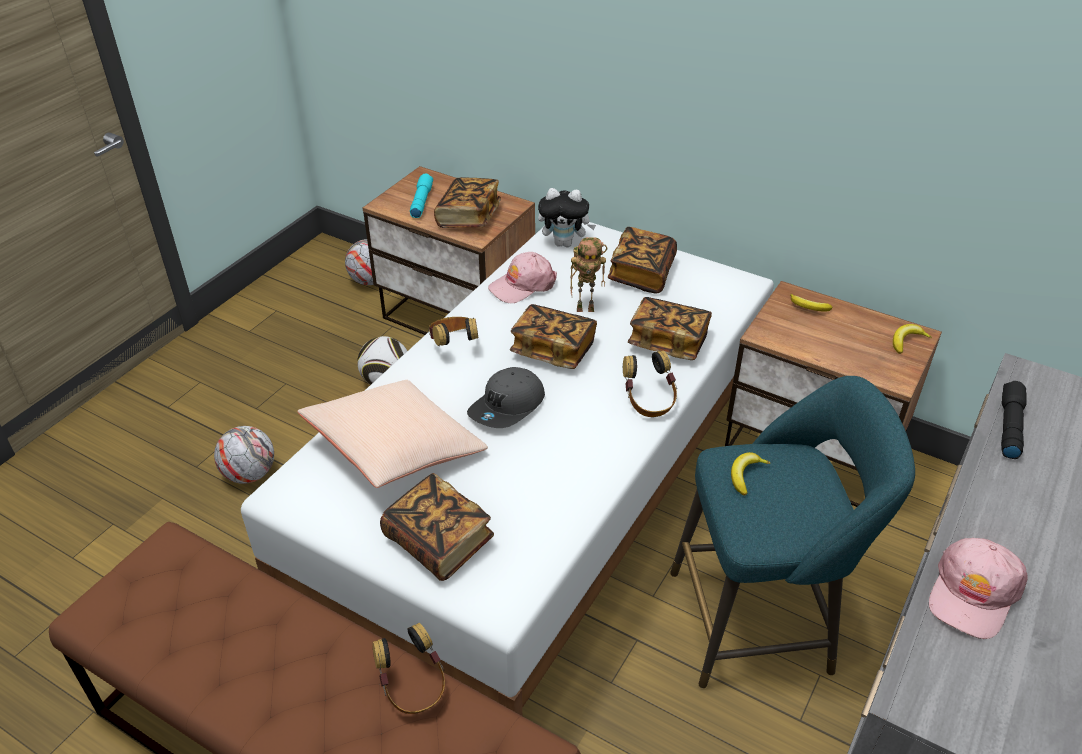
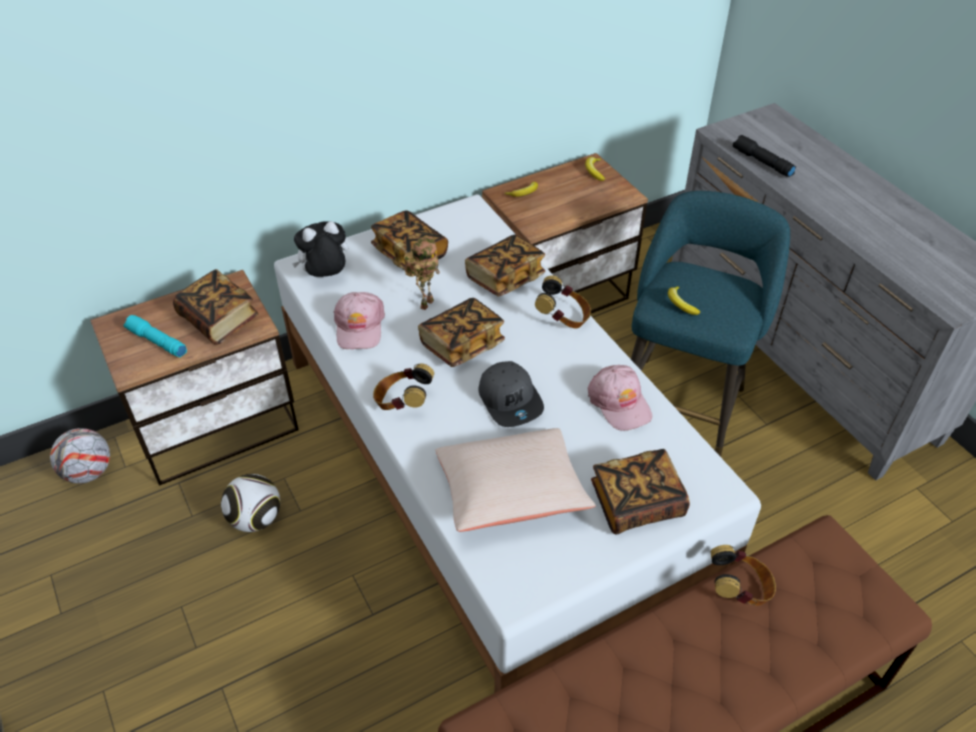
camera: 60 degrees left, 5 degrees up
(250, 474) = (290, 684): football -> none
(565, 243) = (325, 277): plush toy -> plush toy turned 150 degrees counterclockwise
(973, 593) = (886, 246): pink cap -> pink cap (619, 402)

